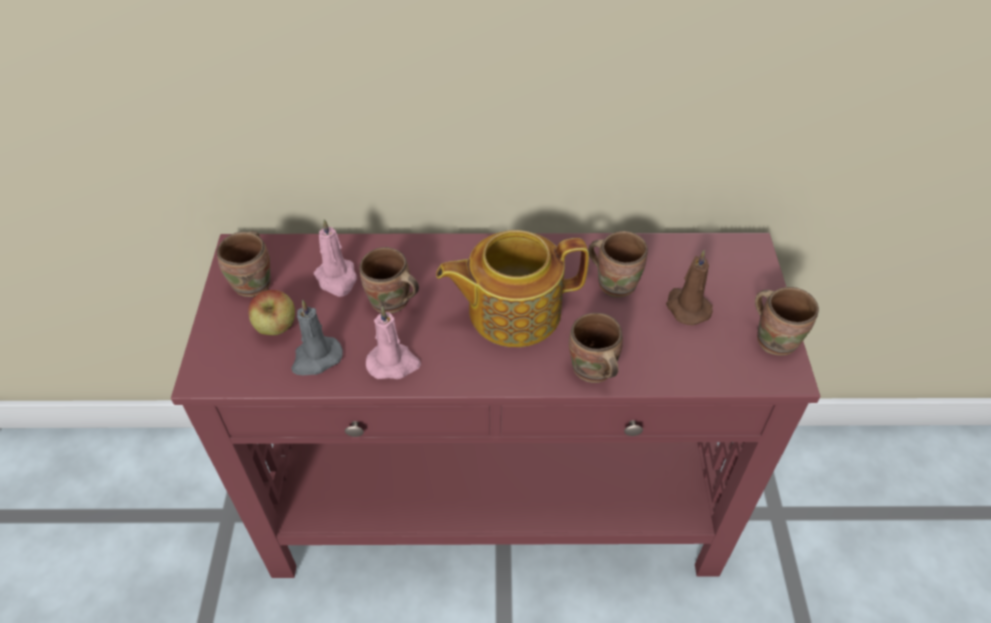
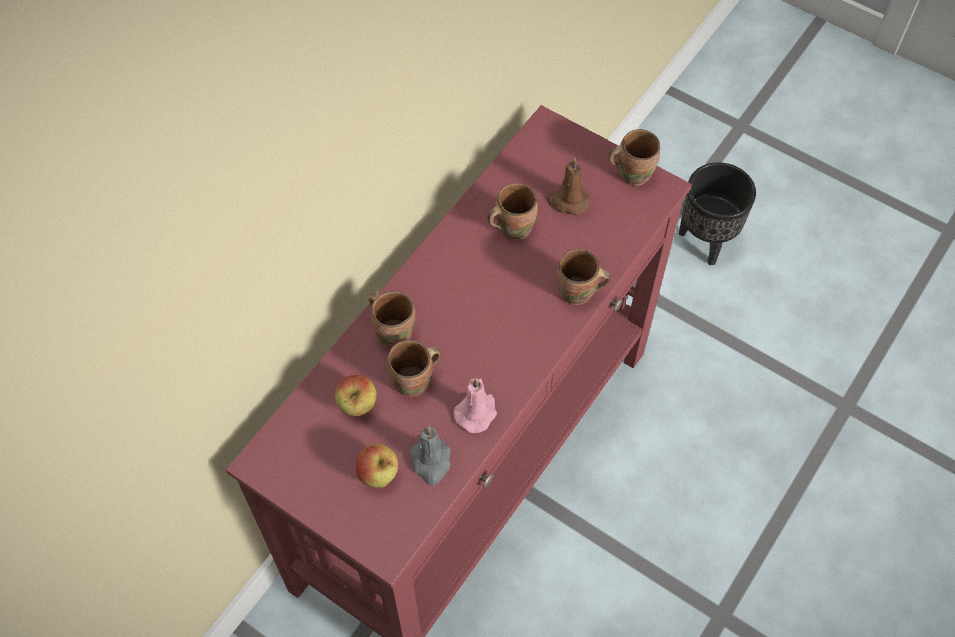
camera: 55 degrees left, 10 degrees up
(255, 283) = (312, 468): brown mug -> brown mug (394, 331)
(337, 279) = (358, 406): pink candle -> apple
(512, 311) = (487, 307): teapot -> none
(892, 560) = (707, 241): none -> black planter

